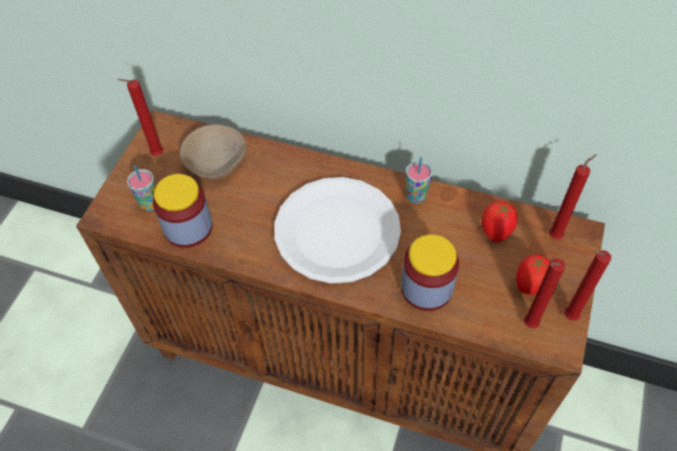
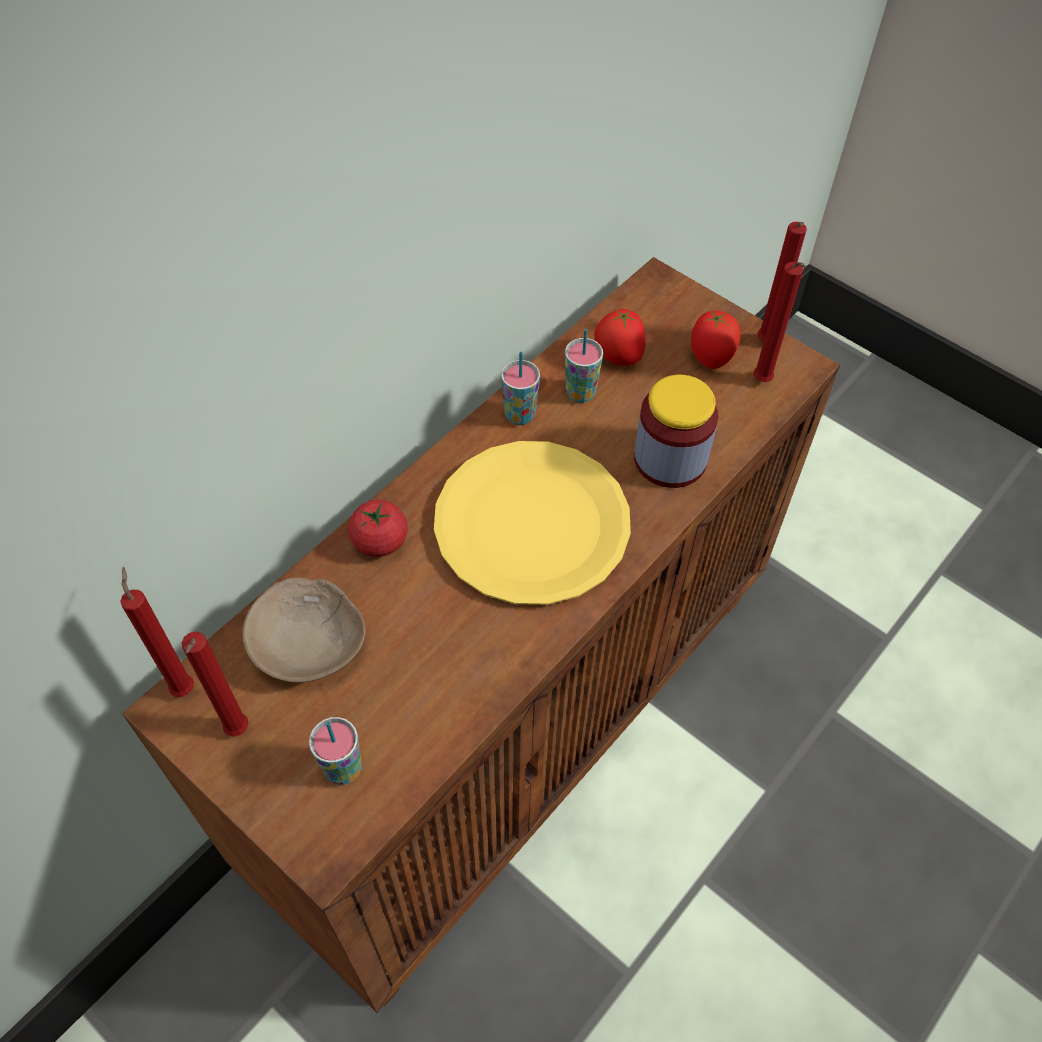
camera: 70 degrees left, 0 degrees up
(188, 227) = (424, 721): jar -> none
(291, 166) = (380, 541): none -> tomato
(337, 231) = (532, 524): white plate -> yellow plate
(452, 221) = (580, 393): none -> cup
(557, 235) = (650, 304): red candle -> red candle (183, 686)

